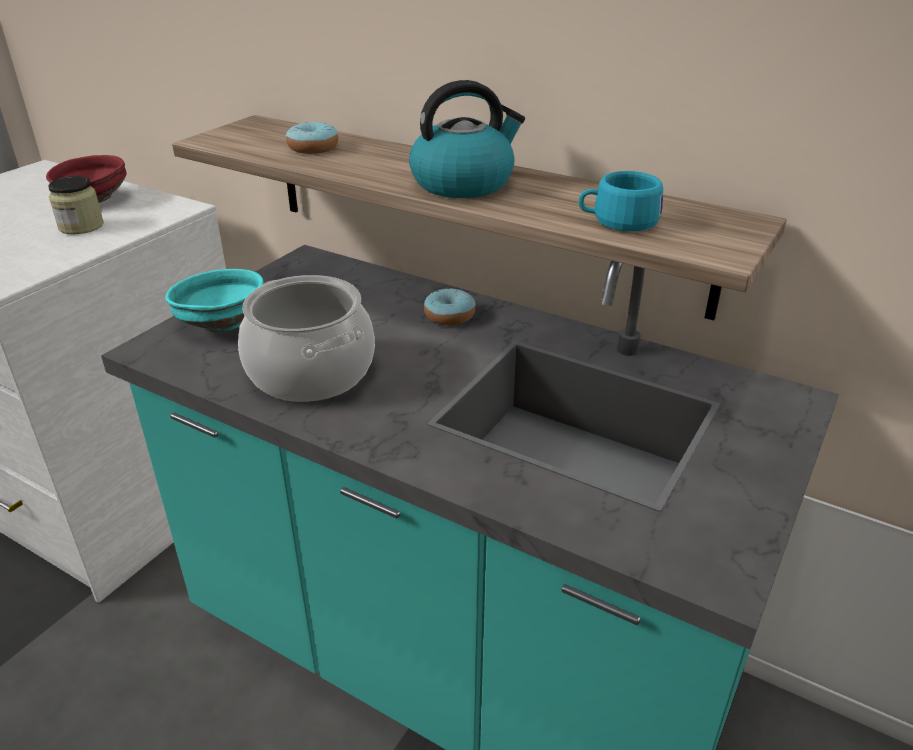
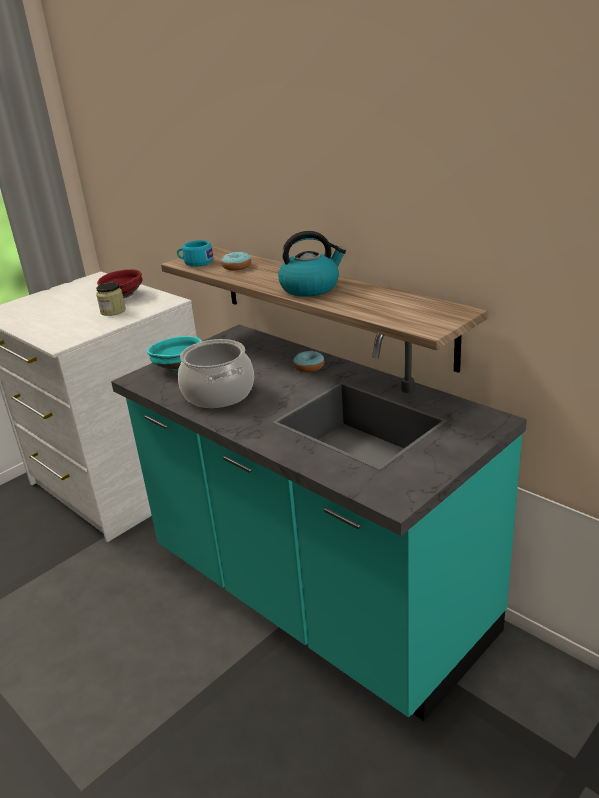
camera: 15 degrees right, 5 degrees down
(618, 221) = (384, 310): turquoise cup -> turquoise cup (195, 263)

